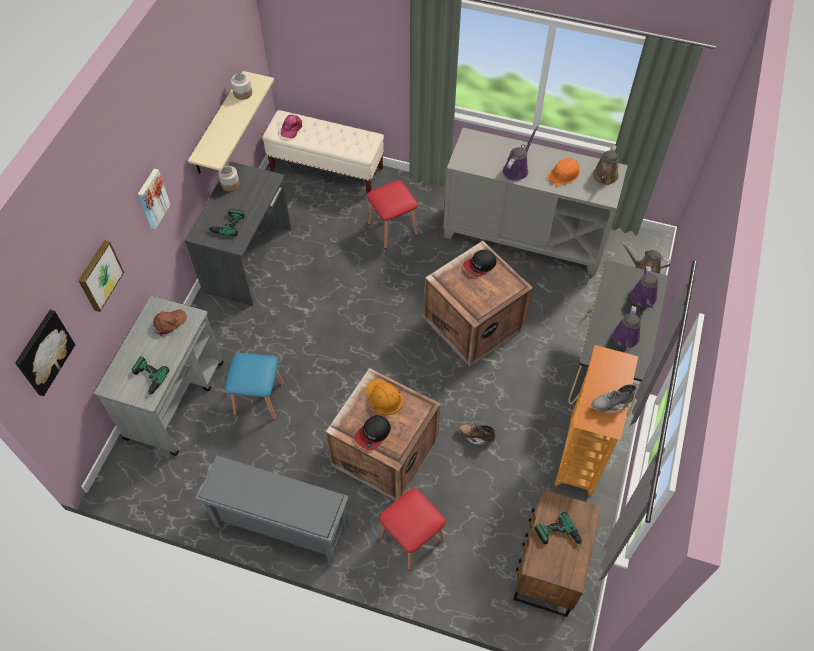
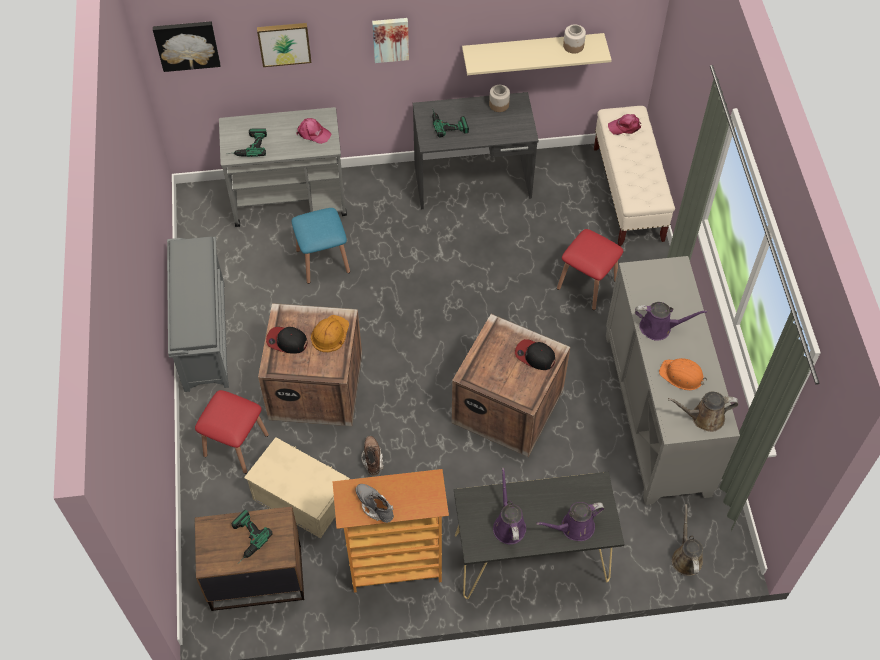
camera: 65 degrees right, 0 degrees up
(169, 323) = (313, 133): brown cap -> pink cap
(487, 504) = (300, 497): none -> beige storage box
(625, 339) = (508, 525): purple watering can -> purple watering can turned 90 degrees clockwise

